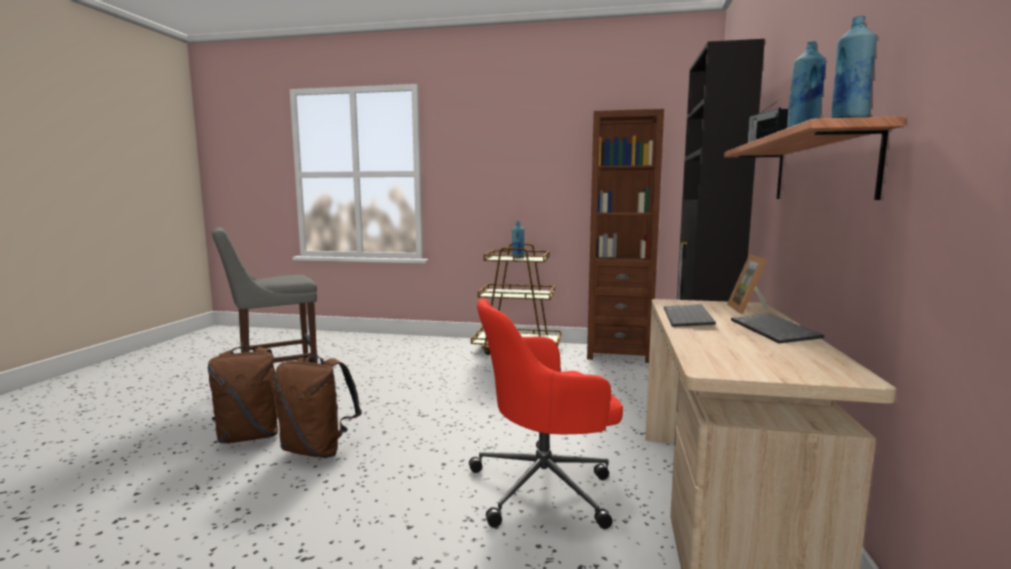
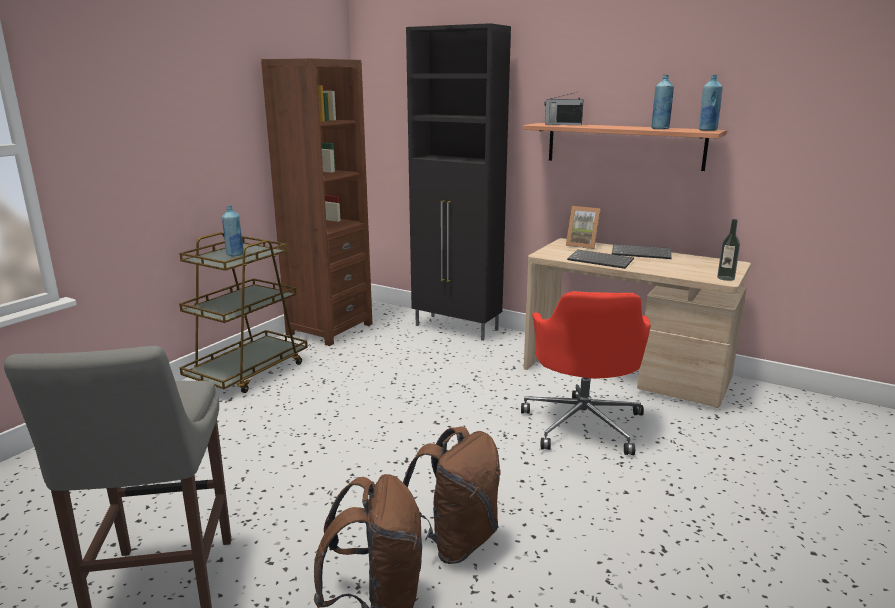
camera: 70 degrees left, 10 degrees up
(727, 370) = (725, 278): none -> bottle

